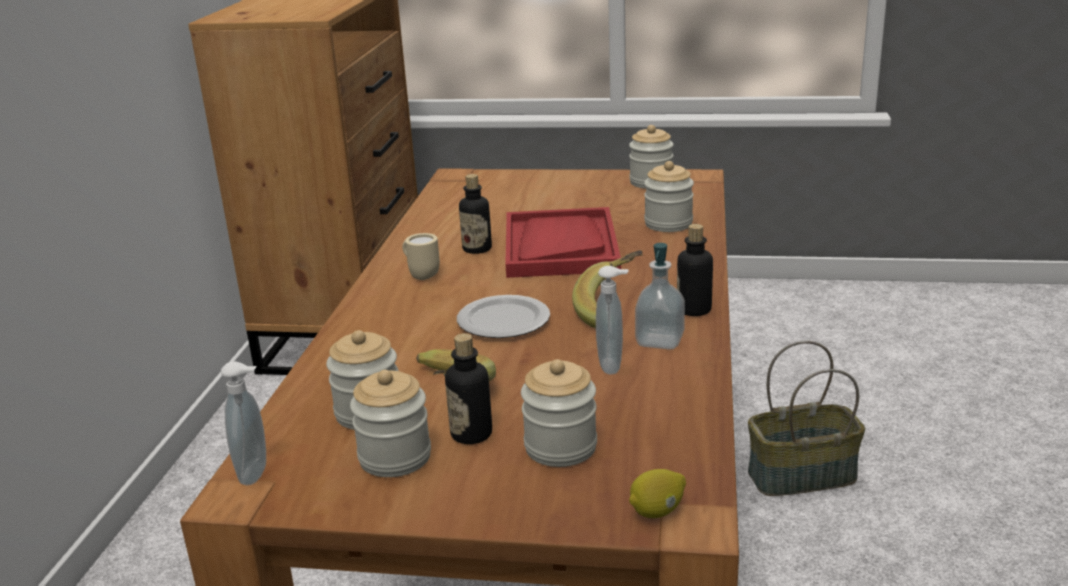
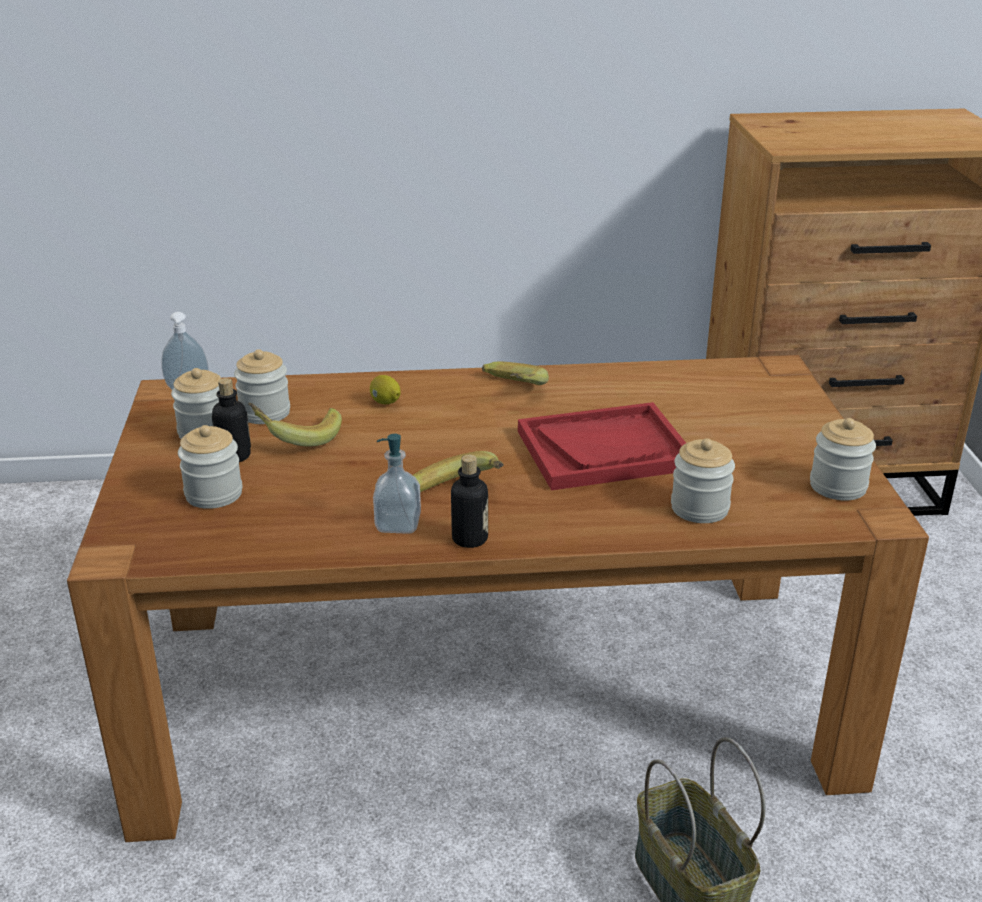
camera: 75 degrees right, 5 degrees up
(421, 275) = (510, 392): beige mug -> banana
(477, 249) = (581, 408): bottle -> none
(502, 321) = (424, 442): plate -> none
(612, 365) = (346, 504): soap dispenser -> none
(657, 511) = (122, 542): lemon -> lemon (385, 403)

